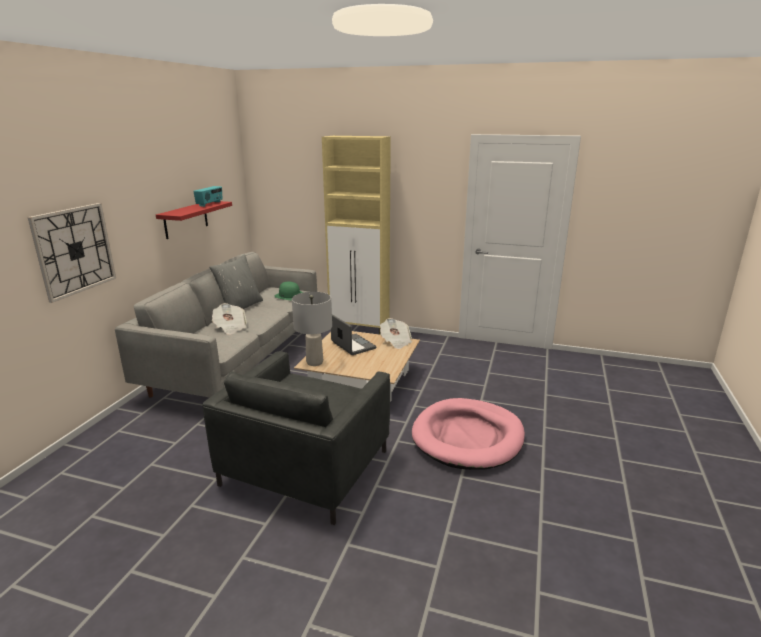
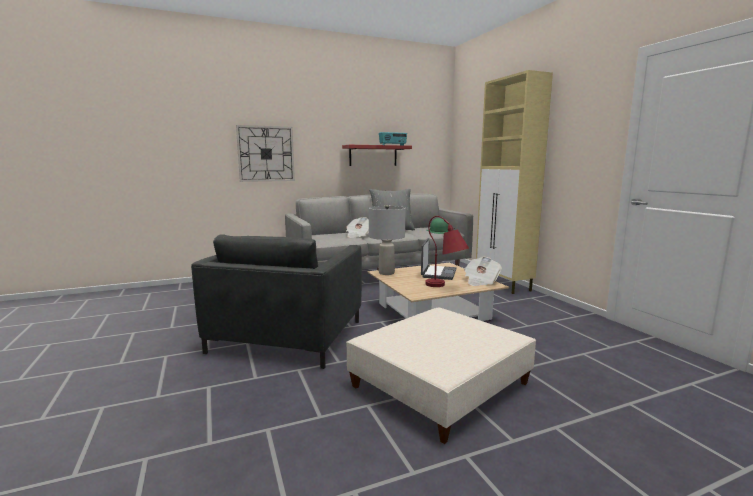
camera: 50 degrees right, 10 degrees down
(305, 467) = (287, 336): grey armchair -> grey armchair turned 60 degrees counterclockwise
(387, 358) = (446, 287): none -> red table lamp
(468, 437) = (440, 385): pink dog bed -> beige ottoman

